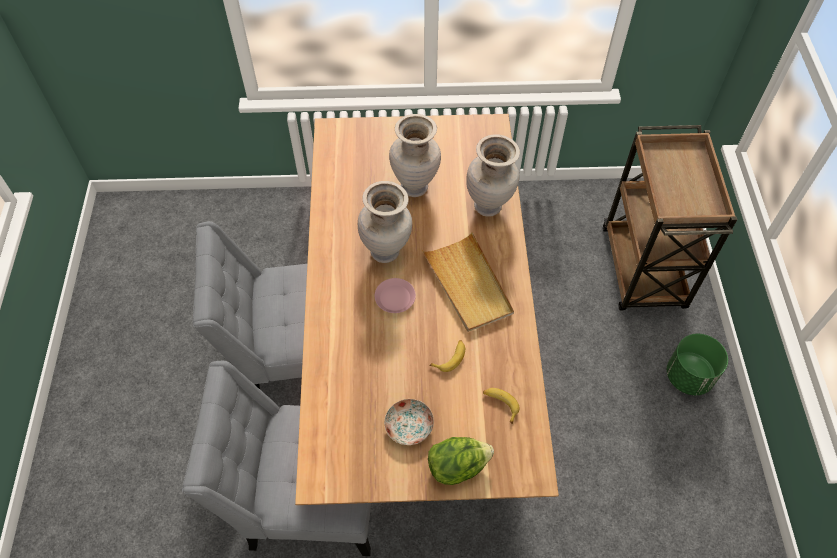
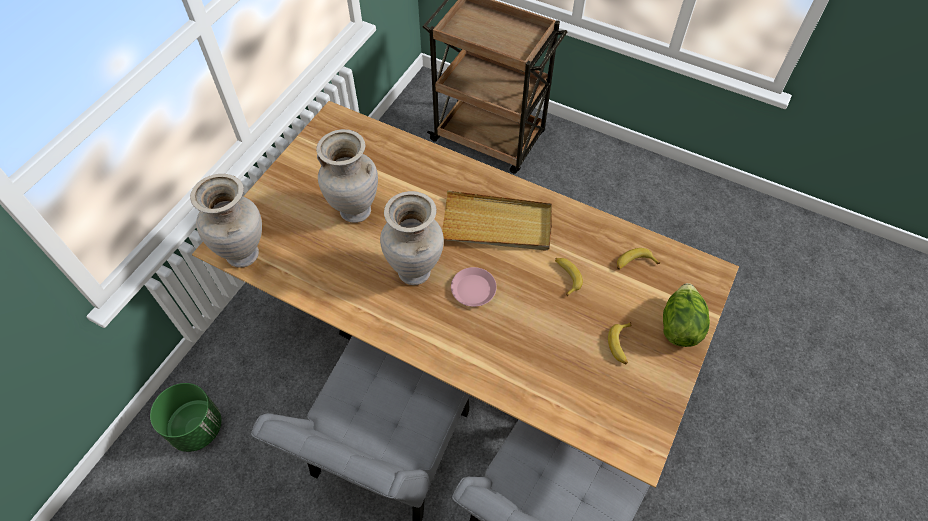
camera: 60 degrees left, 0 degrees up
(409, 427) = (621, 345): plate -> banana
(489, 207) = (423, 167): beige vase -> beige vase (244, 254)
(688, 376) = (598, 165): green planter -> green planter (196, 427)

